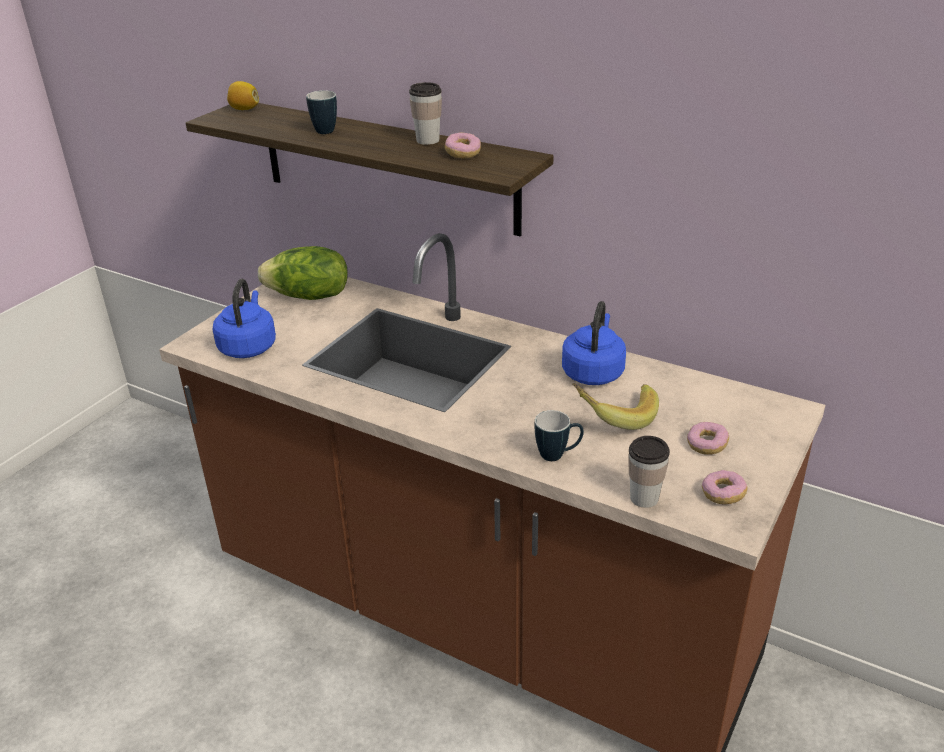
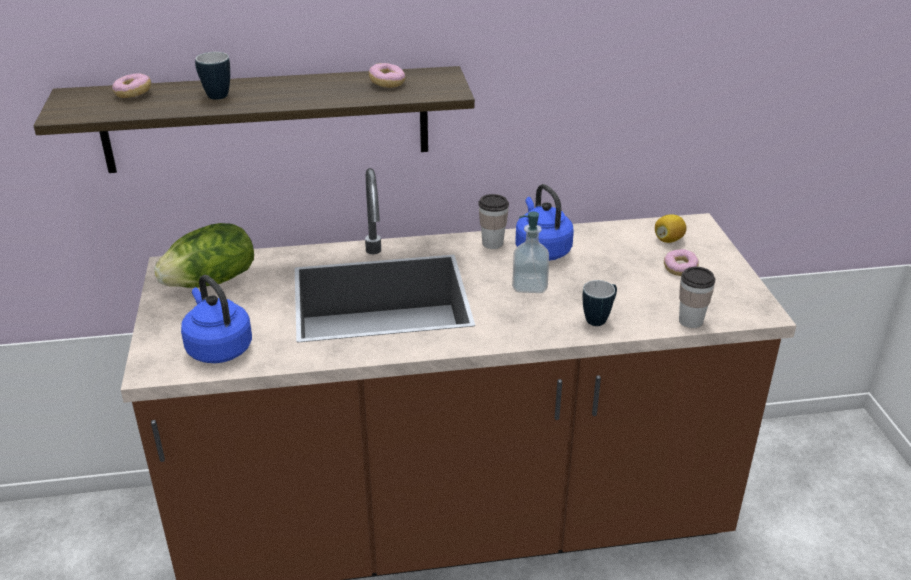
camera: 40 degrees left, 0 degrees up
(244, 109) = (81, 96): lemon -> lemon (668, 240)
(427, 140) = (333, 80): cup -> cup (492, 243)
(537, 398) = (529, 285): none -> soap dispenser
(614, 415) = (598, 274): banana -> none
(723, 495) = (730, 296): donut -> donut (133, 94)

